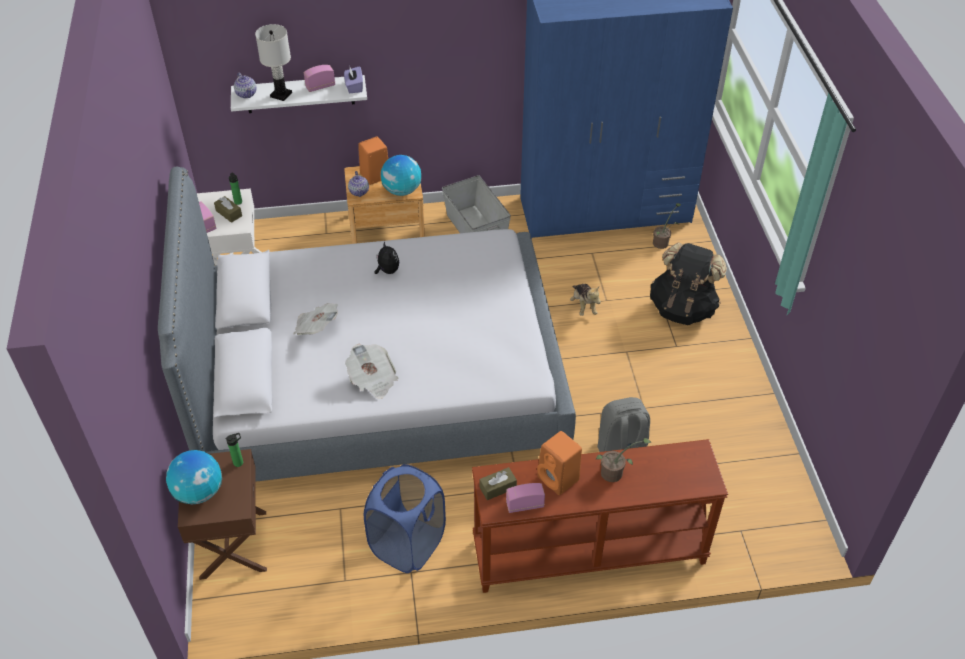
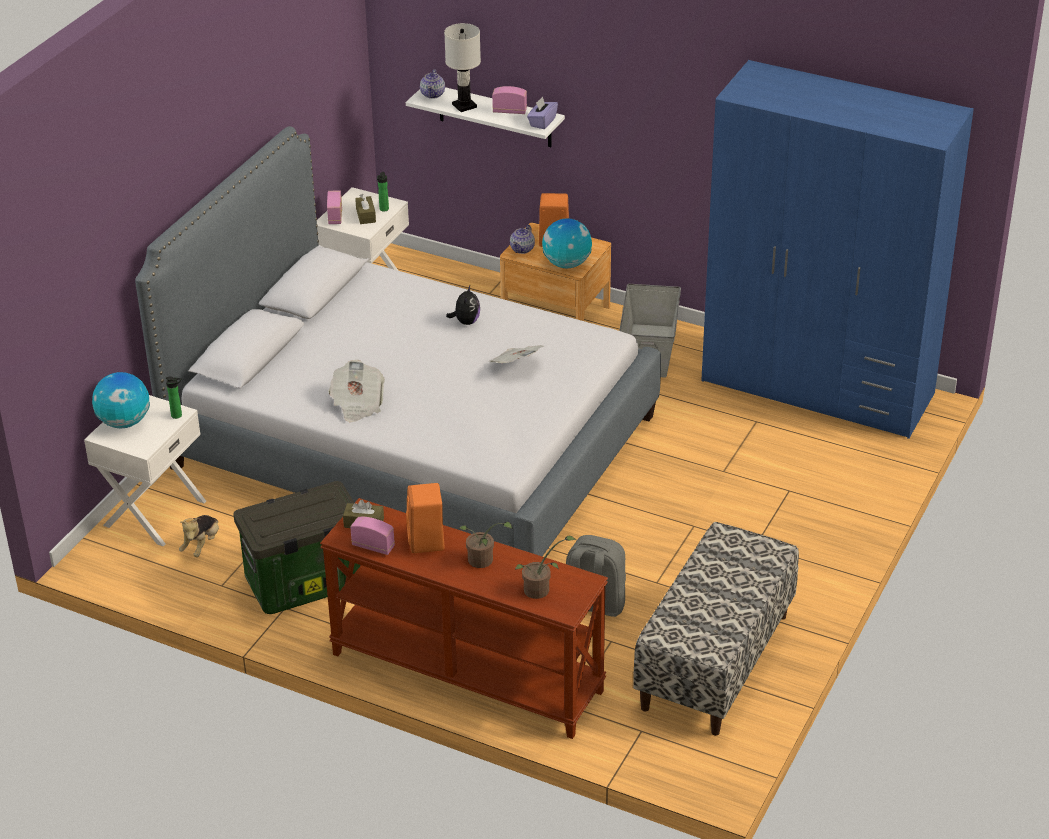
camera: 35 degrees right, 10 degrees down
(232, 544) = (153, 512): brown nightstand -> white nightstand
(316, 327) = (351, 342): newspaper -> newspaper (516, 366)
(407, 544) = (304, 585): blue laundry basket -> storage box
(583, 306) = (692, 466): plush toy -> plush toy (201, 545)
(662, 242) = (851, 443): potted plant -> potted plant (540, 590)
(683, 308) = (803, 514): black backpack -> none
(735, 449) = (715, 662): none -> bench

